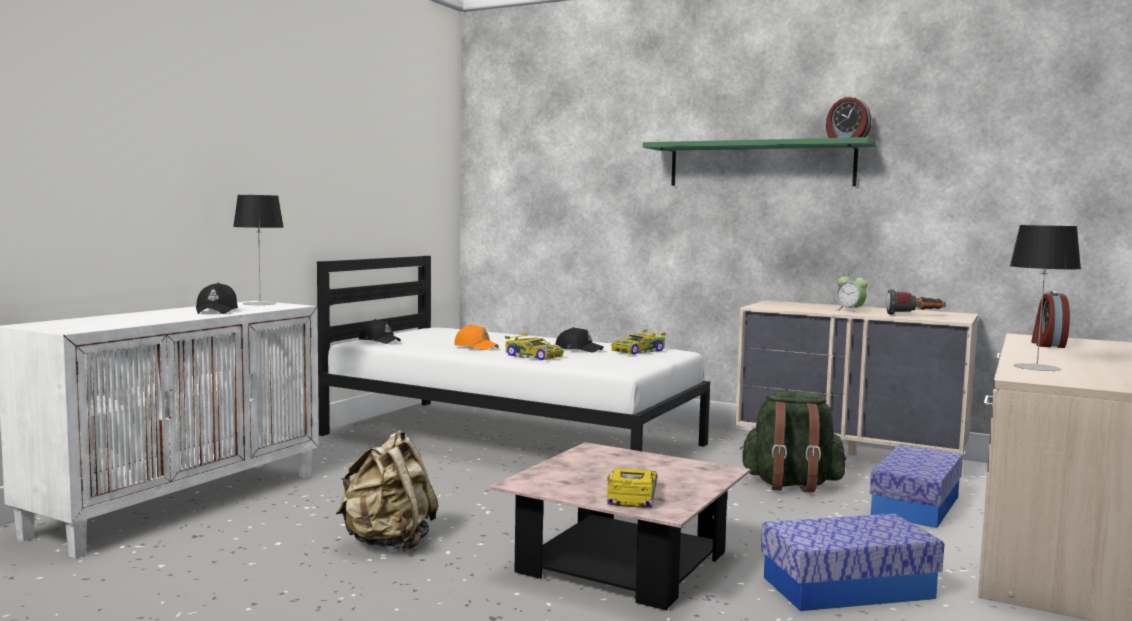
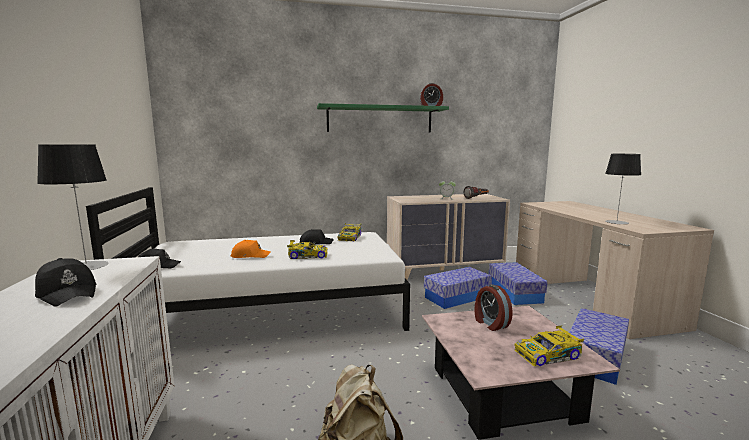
camera: 40 degrees left, 5 degrees up
(631, 495) = (548, 354): toy car -> toy car turned 75 degrees counterclockwise
(791, 485) = (457, 297): green backpack -> storage box
(1047, 344) = (558, 207): alarm clock -> alarm clock (490, 323)

